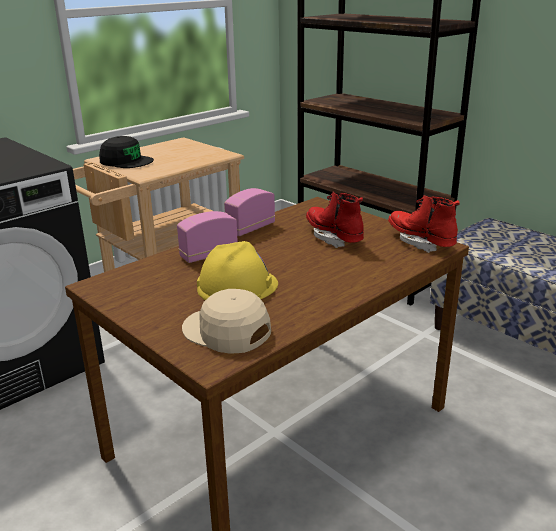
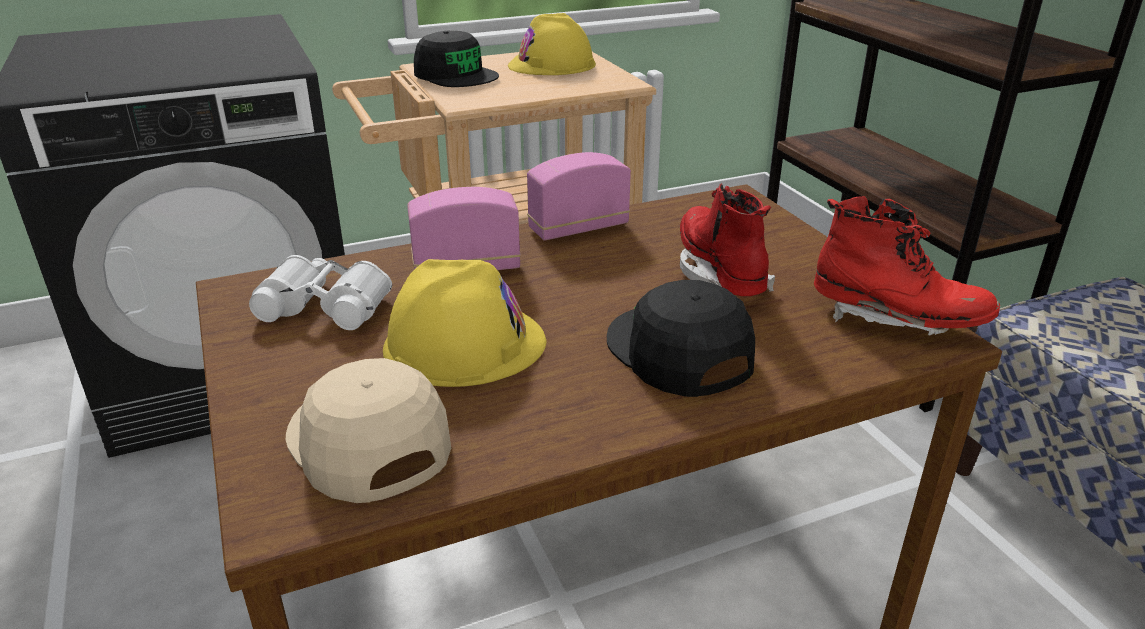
camera: 20 degrees right, 5 degrees up
(151, 283) = (327, 305): none -> white binoculars
(177, 149) = (552, 65): none -> yellow hard hat
(338, 270) = (678, 352): none -> black cap
(420, 242) = (895, 320): red boot -> red boot turned 135 degrees clockwise

